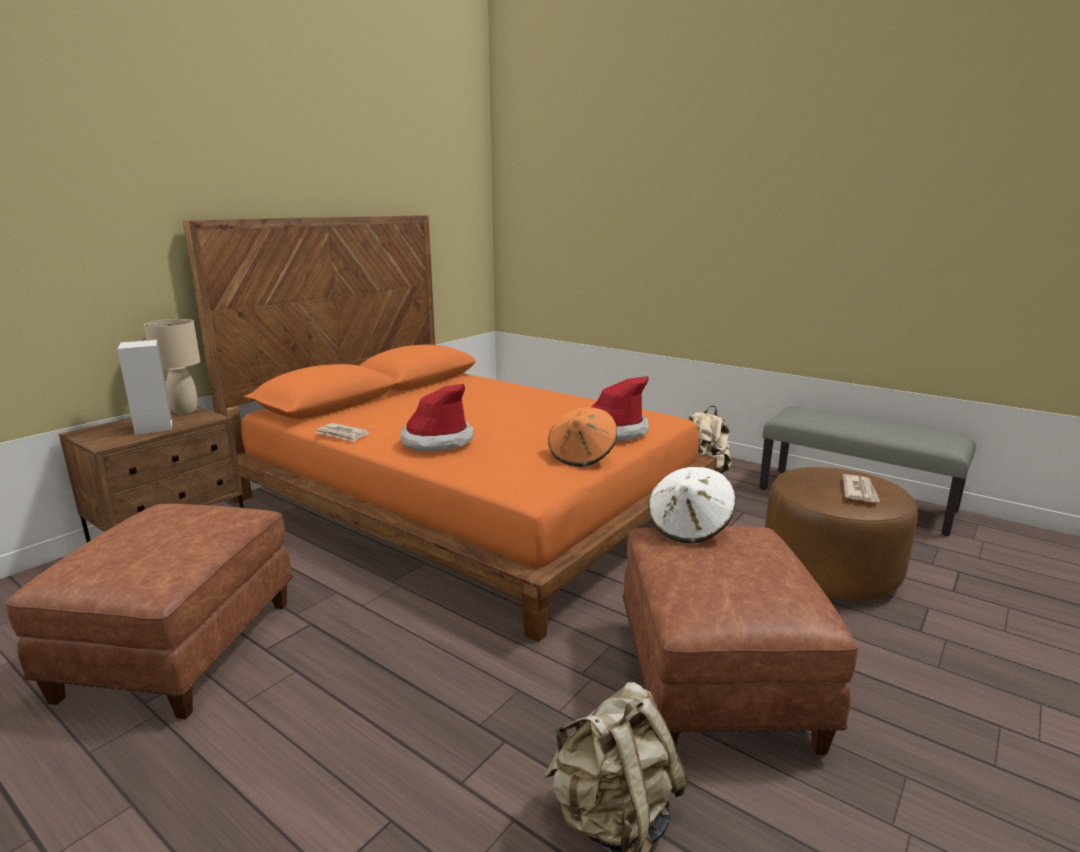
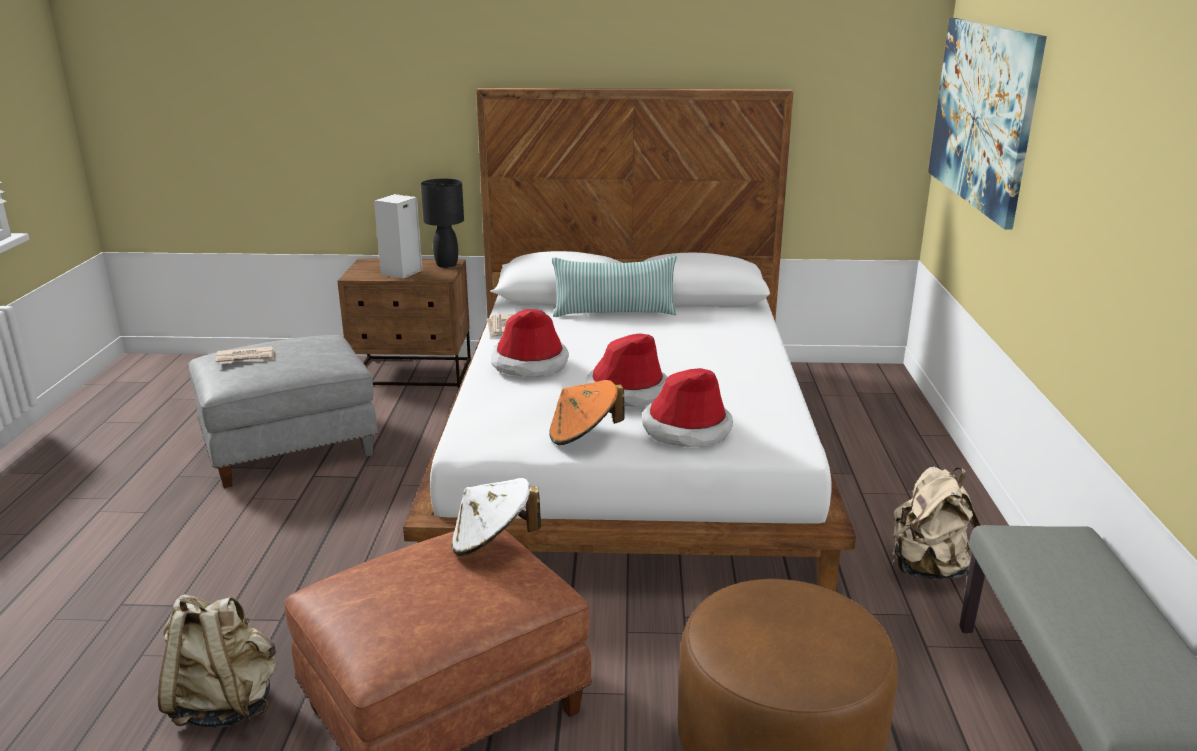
camera: 55 degrees right, 5 degrees up
(180, 647) = (291, 447): brown ottoman -> grey ottoman
(184, 411) = (446, 265): beige table lamp -> black table lamp
(394, 402) = (614, 313): none -> pillow
(469, 502) = (630, 453): orange bed -> white bed
(537, 429) = (627, 392): none -> hat
(562, 218) = (982, 114): none -> picture
(859, 491) = (779, 646): newspaper -> newspaper (246, 358)

